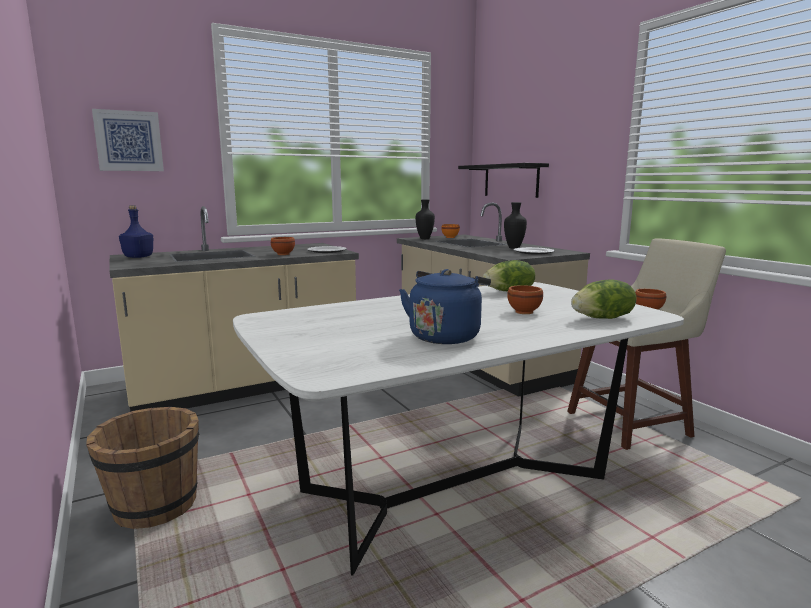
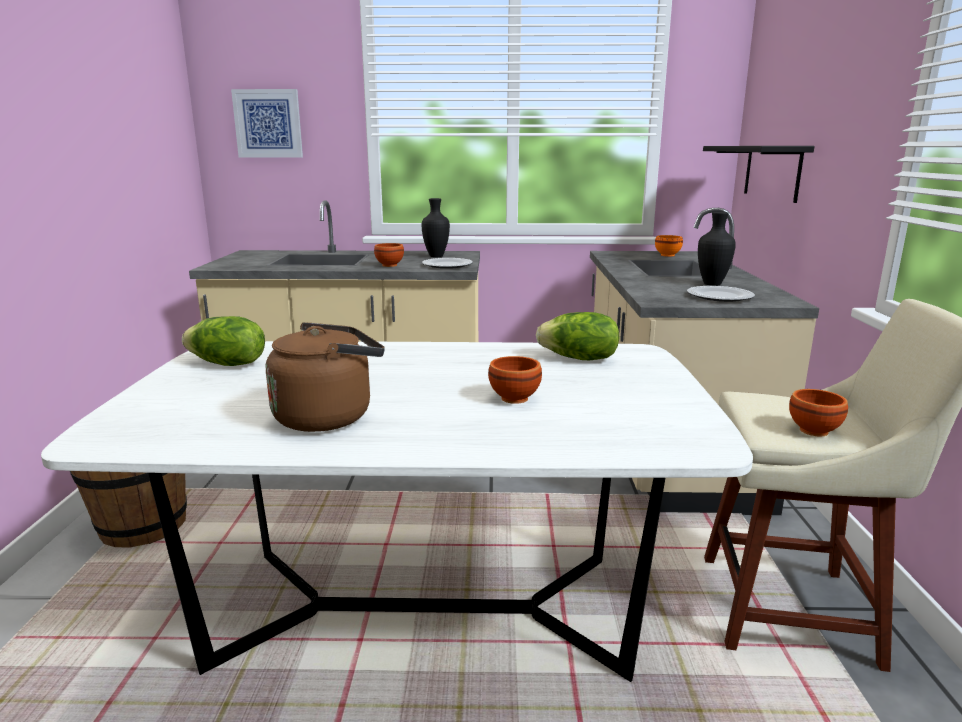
camera: 30 degrees right, 5 degrees up
(138, 257) = (252, 255): blue bottle -> none
(425, 239) = (623, 255): black vase -> black vase (436, 256)
(445, 336) = (329, 416): blue kettle -> brown kettle
(603, 318) = (602, 435): lettuce -> lettuce (227, 364)

